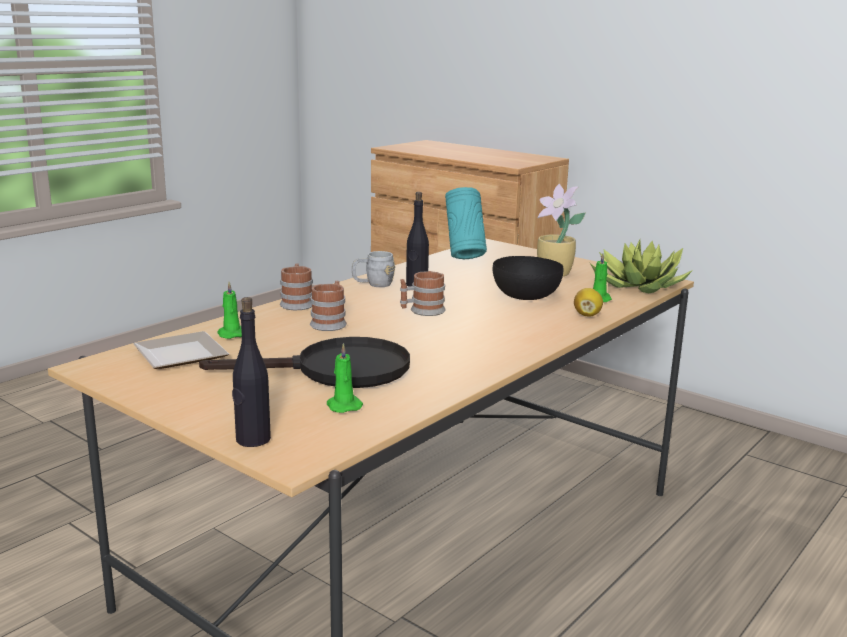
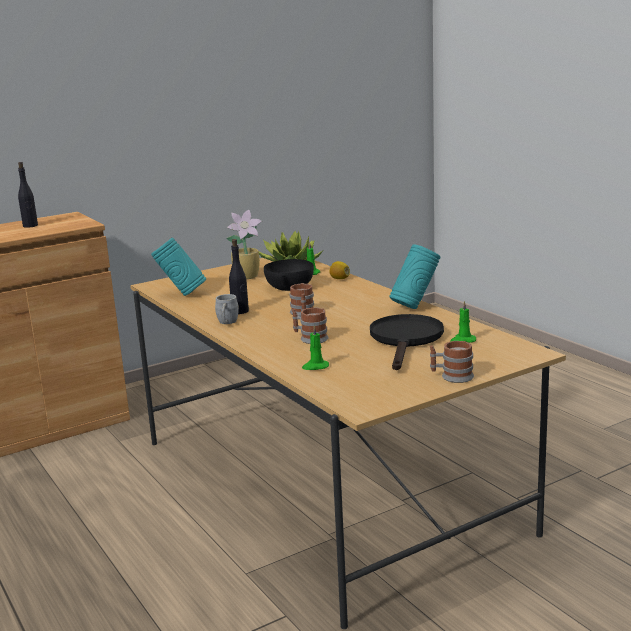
camera: 70 degrees left, 0 degrees up
(177, 355) = (351, 382): plate -> none
(252, 440) = (506, 362): black bottle -> black bottle (30, 226)
(297, 303) = (255, 346): mug -> mug (451, 376)
(486, 366) = (414, 307): none -> turquoise vase

